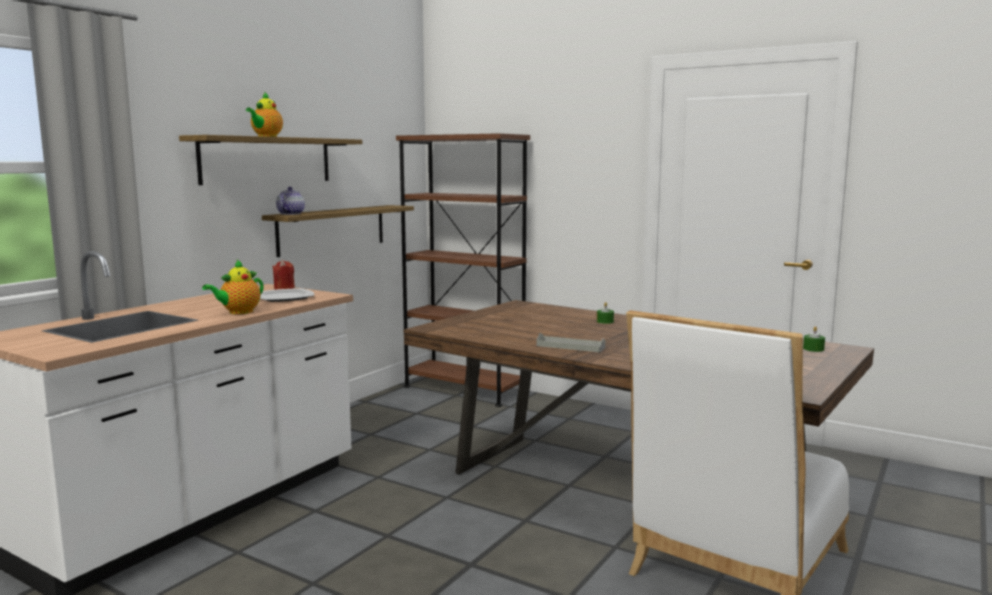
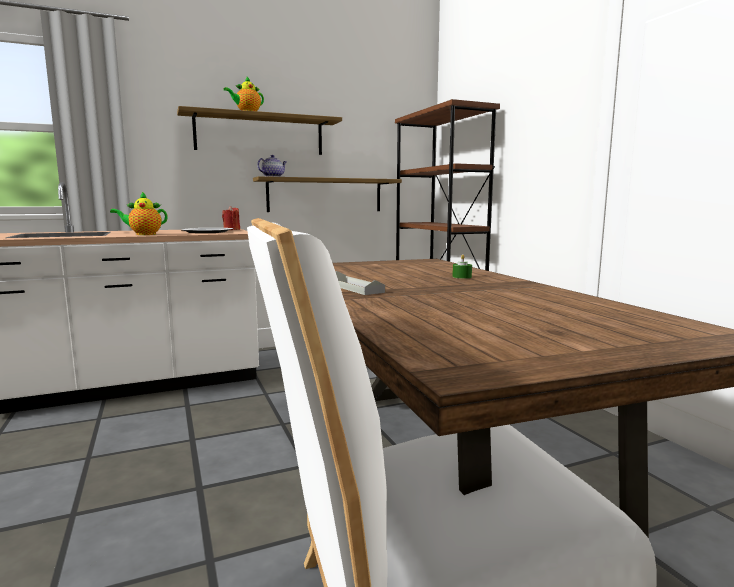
camera: 35 degrees right, 0 degrees up
(813, 349) = (665, 330): green candle -> none

